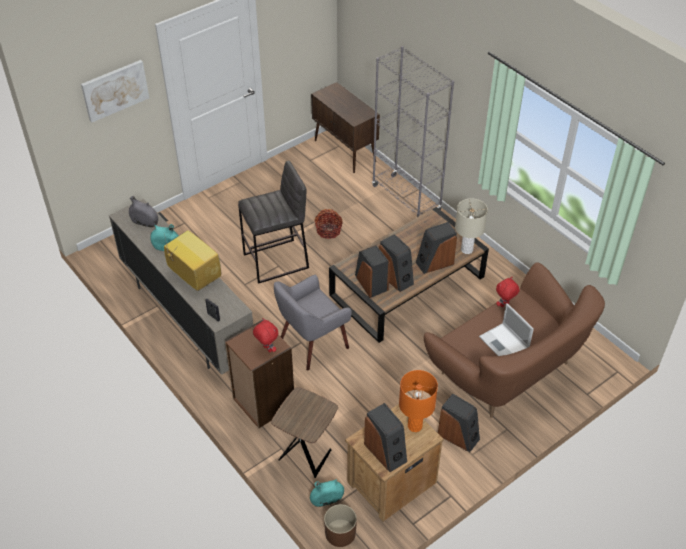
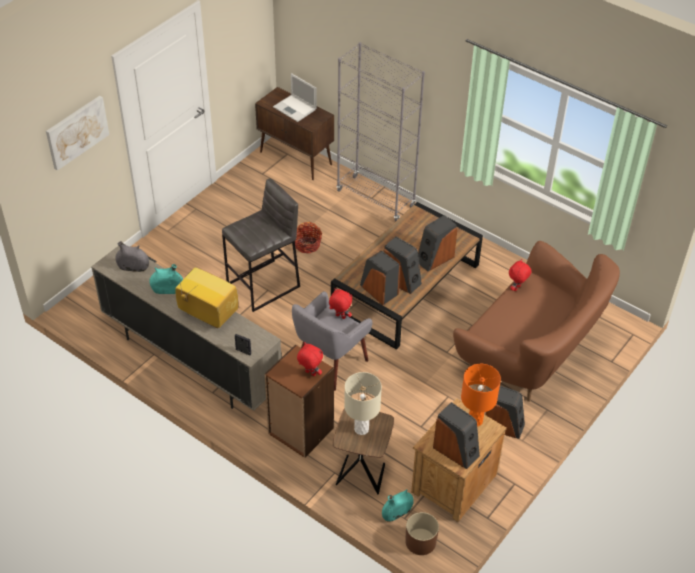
camera: 15 degrees left, 0 degrees up
(324, 301) = (340, 317): none -> red plush toy
(466, 249) = (462, 240): beige table lamp -> beige table lamp (361, 429)
(504, 343) = (529, 326): laptop -> laptop (295, 108)

